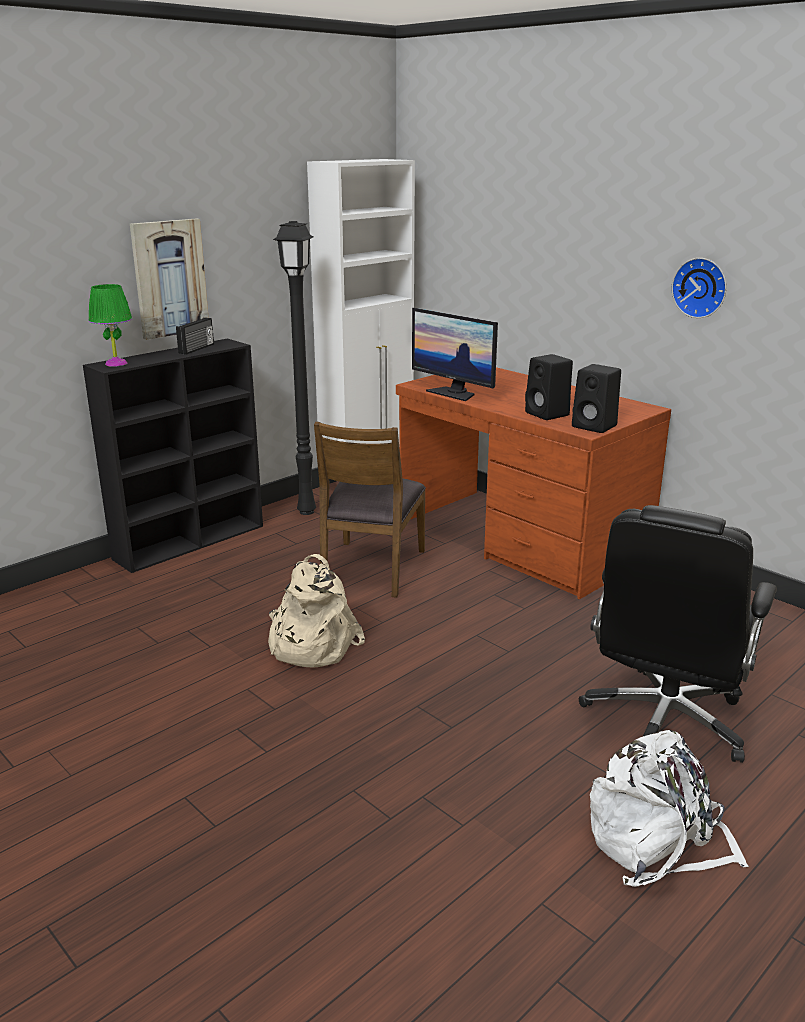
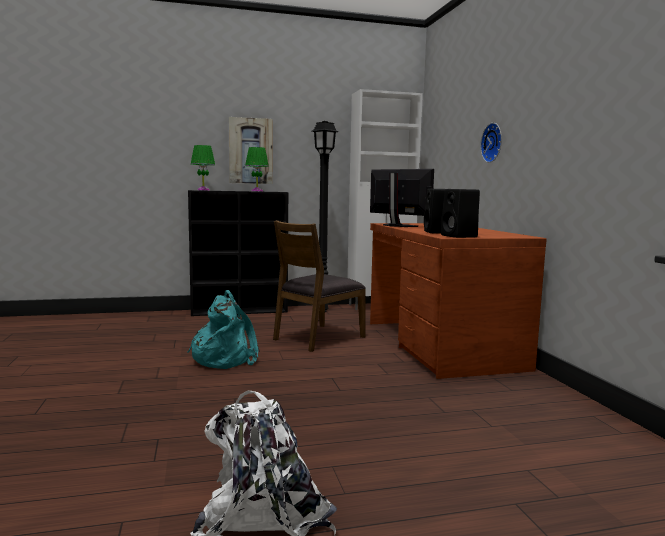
camera: 30 degrees right, 15 degrees down
(197, 349) = (257, 191): radio -> green table lamp
(310, 645) = (224, 359): beige backpack -> turquoise backpack
(454, 393) = (397, 226): monitor -> monitor turned 150 degrees clockwise
(664, 722) = (396, 456): black office chair -> none
(701, 287) = (566, 134): wall clock -> wall clock (493, 142)

